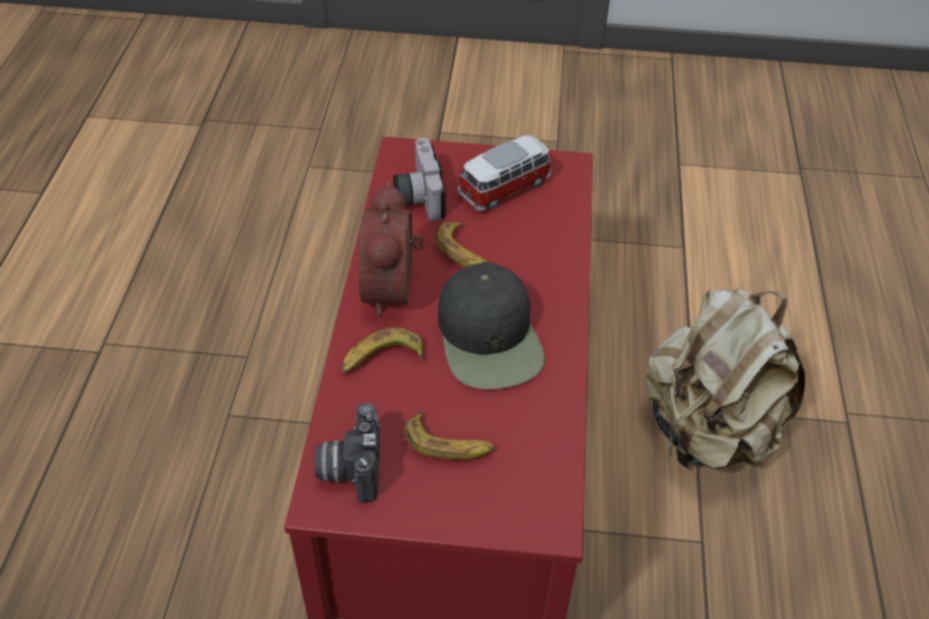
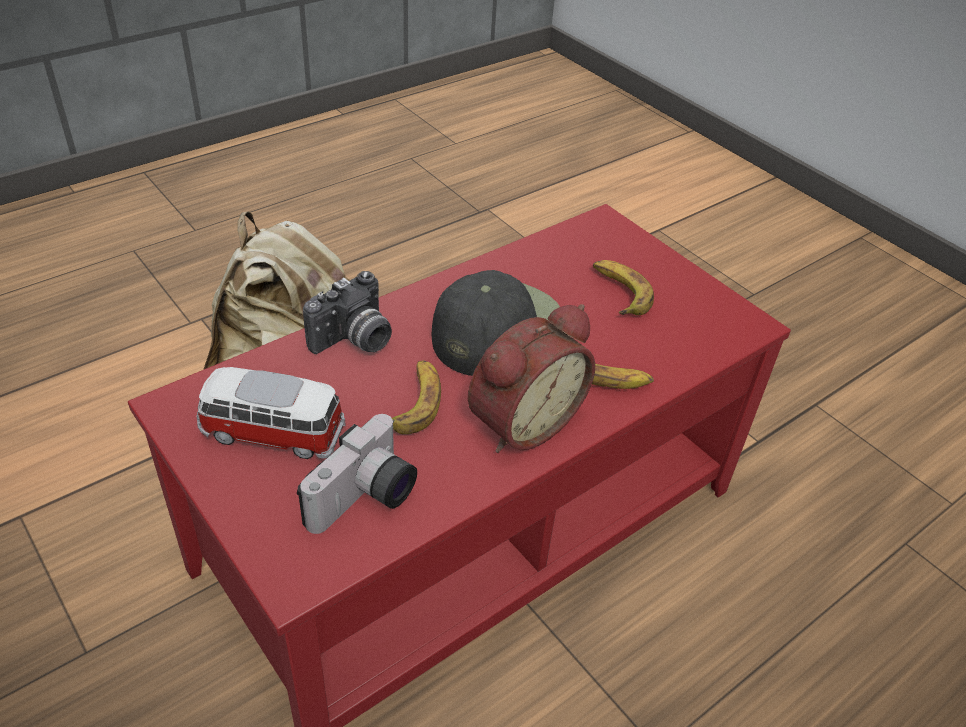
camera: 135 degrees left, 5 degrees down
(350, 467) = (708, 327): camera -> camera (354, 341)

